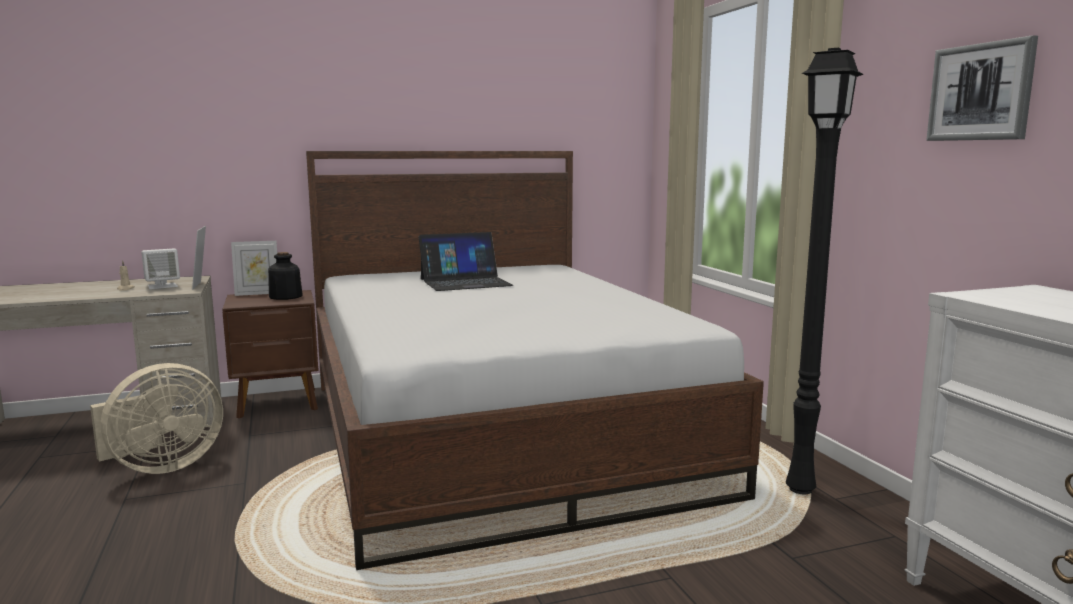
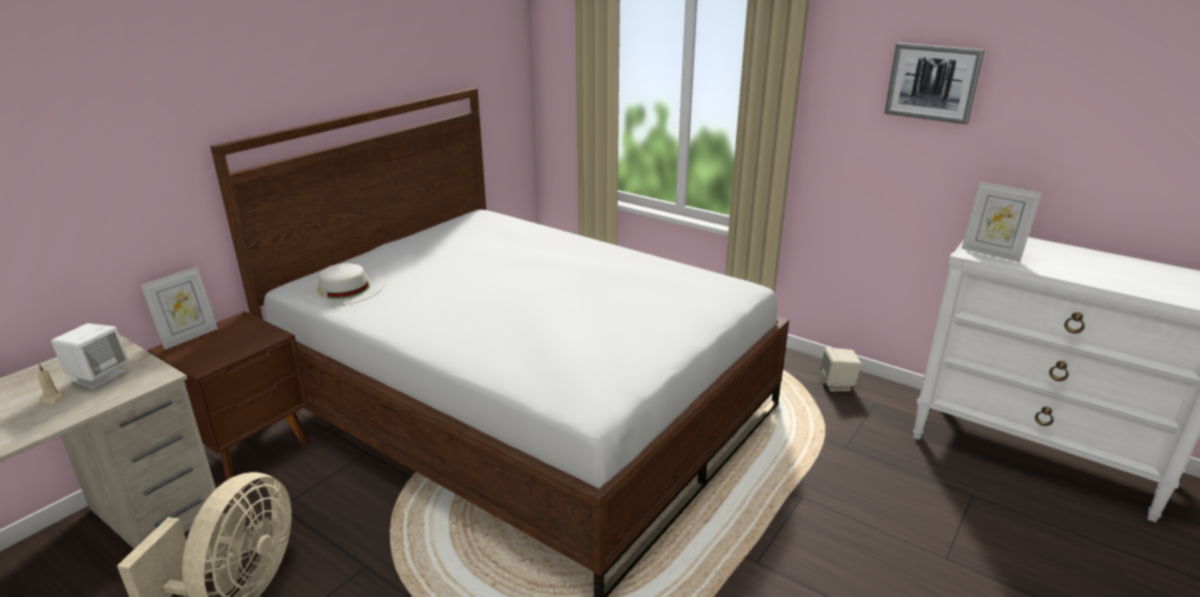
camera: 35 degrees left, 15 degrees up
(201, 285) = (154, 358): picture frame -> picture frame (991, 253)
(285, 296) = (238, 333): bottle -> none
(371, 279) = (344, 288): none -> white hat
(465, 282) = (452, 268): laptop -> none
(802, 490) = (794, 384): black floor lamp -> none
(861, 506) = (837, 384): none -> beige speaker

